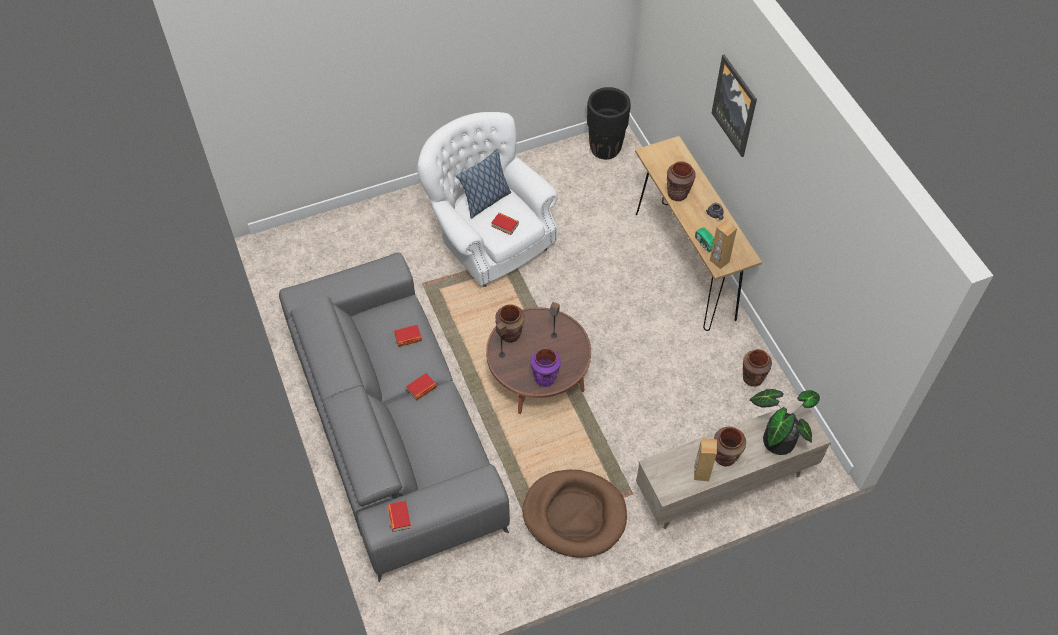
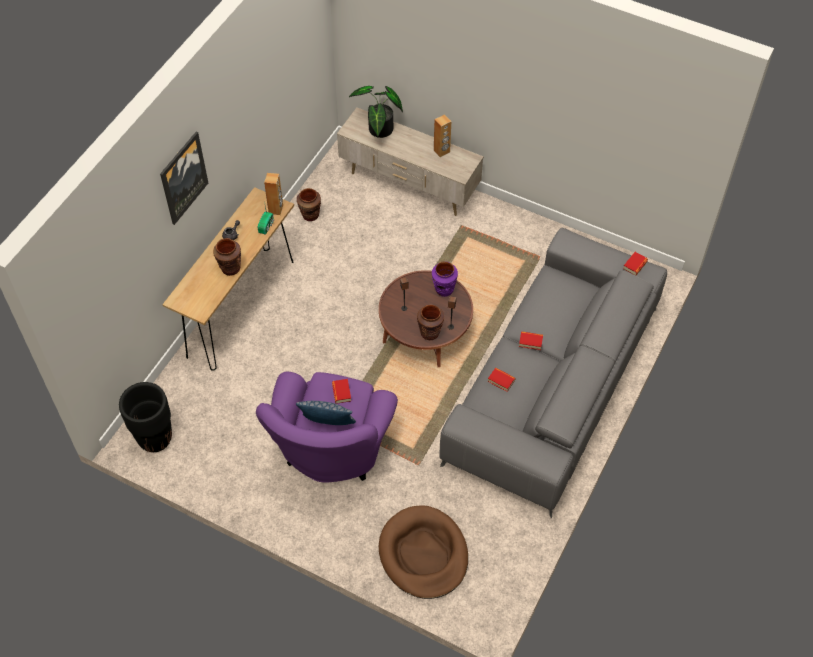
camera: 130 degrees left, 0 degrees up
(490, 239) = (331, 451): white armchair -> purple armchair
(574, 515) = (506, 244): brown dog bed -> brown dog bed (423, 554)
(724, 457) = (419, 147): brown vase -> none

